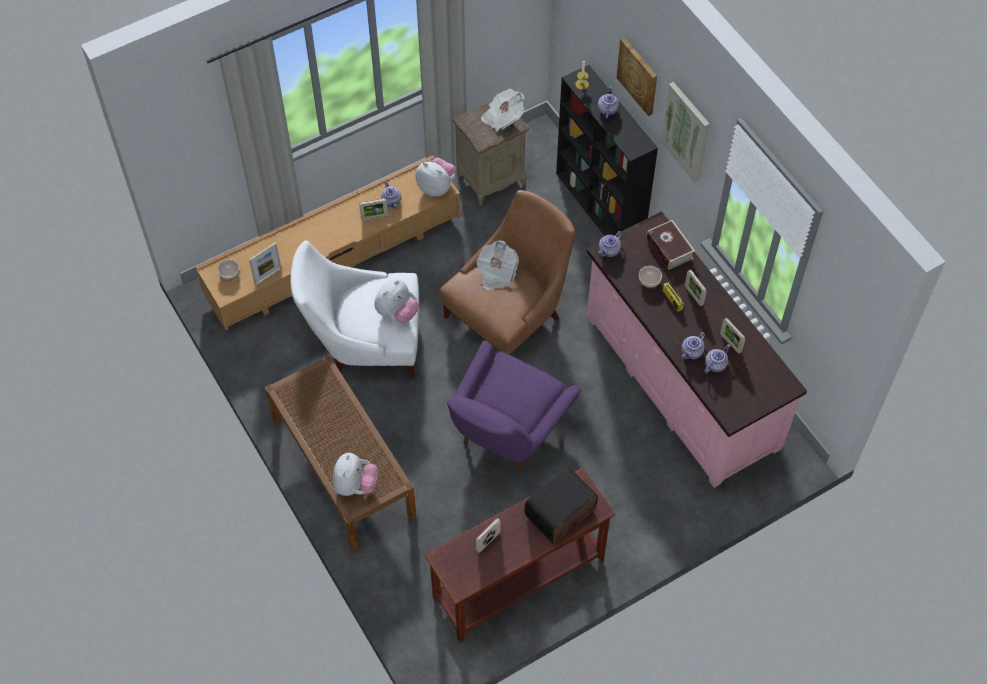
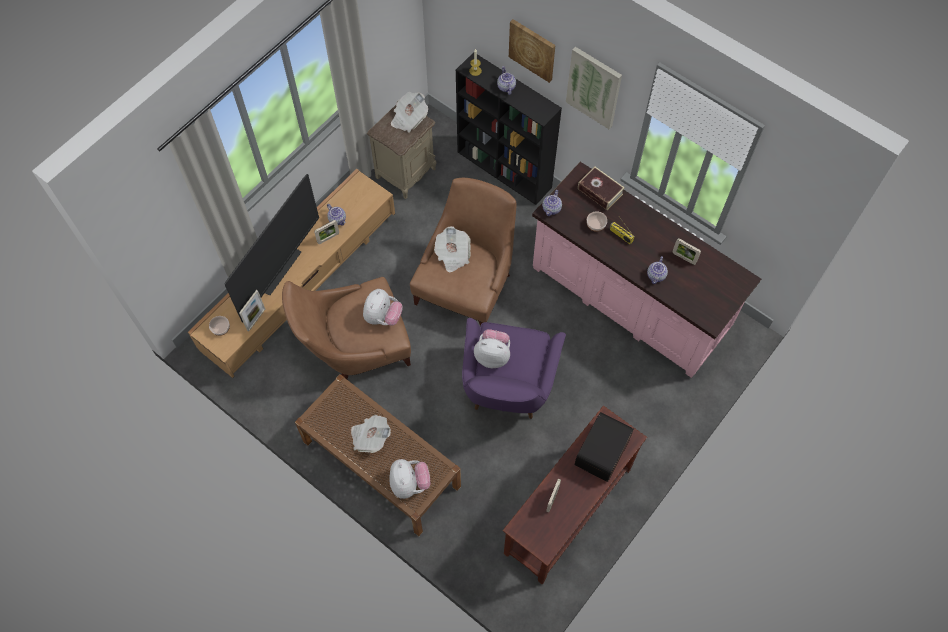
camera: 20 degrees left, 5 degrees up
(312, 236) = (281, 271): none -> television
(334, 427) = (370, 437): none -> newspaper
(364, 340) = (355, 346): white armchair -> brown armchair
(436, 187) = (371, 195): plush toy -> plush toy (492, 355)
(693, 296) = (637, 226): picture frame -> none
(715, 364) = (679, 280): teapot -> none

